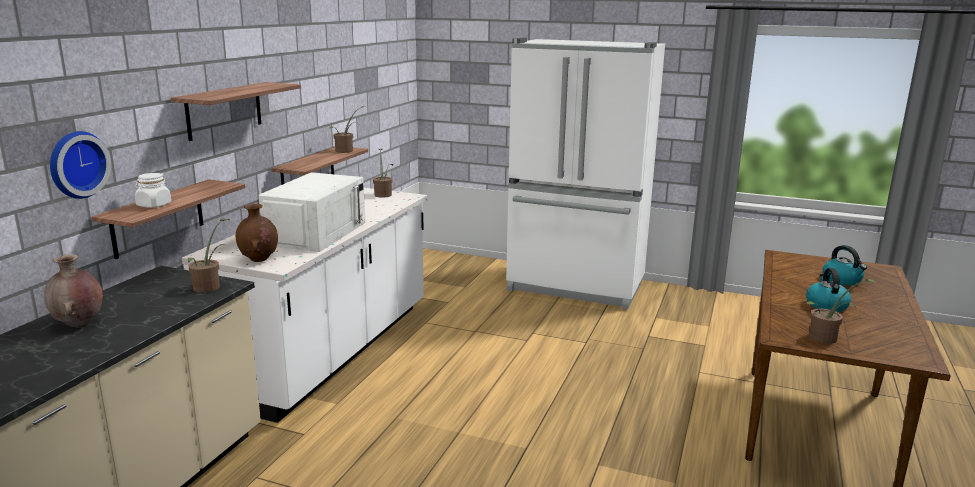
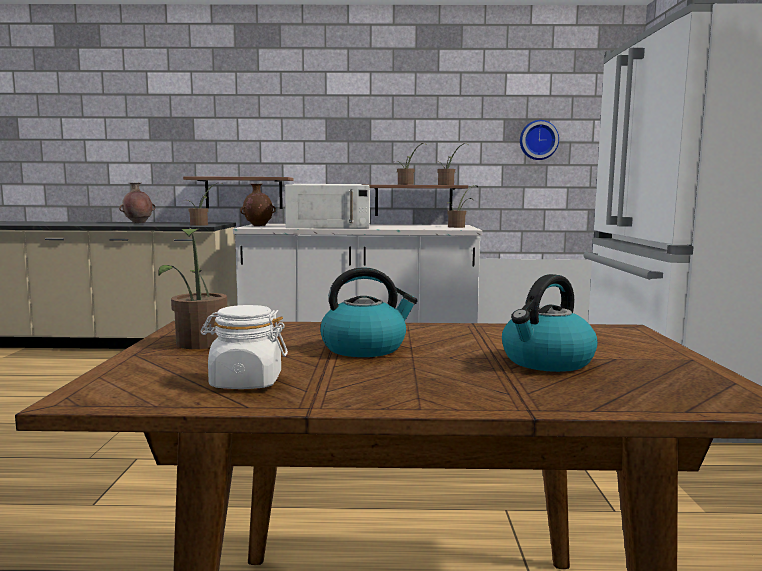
camera: 70 degrees right, 10 degrees down
(76, 164) = (188, 144): wall clock -> wall clock (538, 140)
(154, 205) = (220, 176): white jar -> white jar (245, 382)
(224, 110) = (316, 131): shelf -> none
(322, 159) = (407, 184): none -> potted plant

